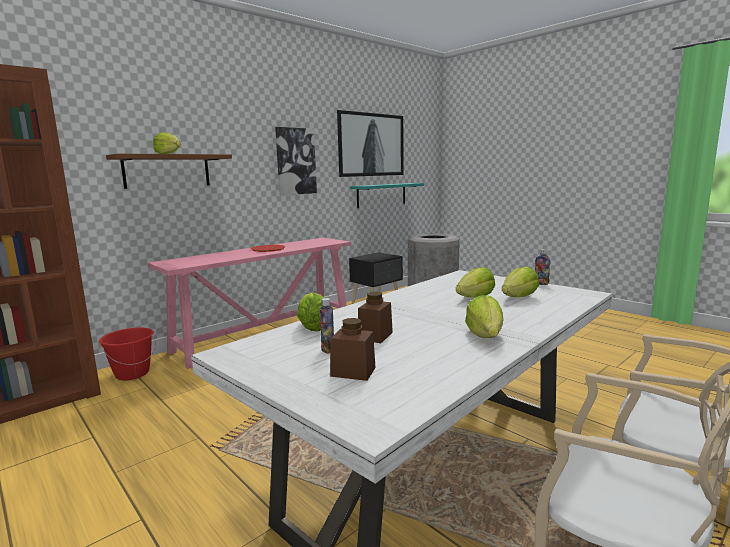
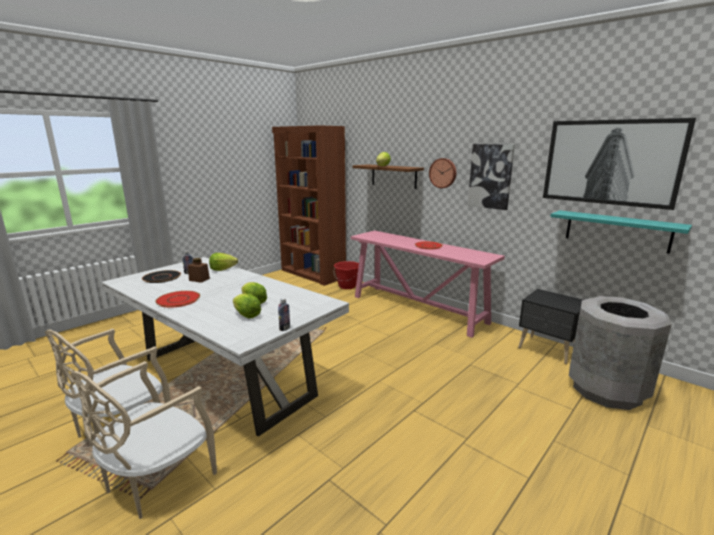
camera: 85 degrees right, 5 degrees up
(244, 161) = (443, 173): none -> wall clock
(353, 372) = (162, 277): brown jar -> black plate
(485, 336) = (178, 300): lettuce -> red plate

